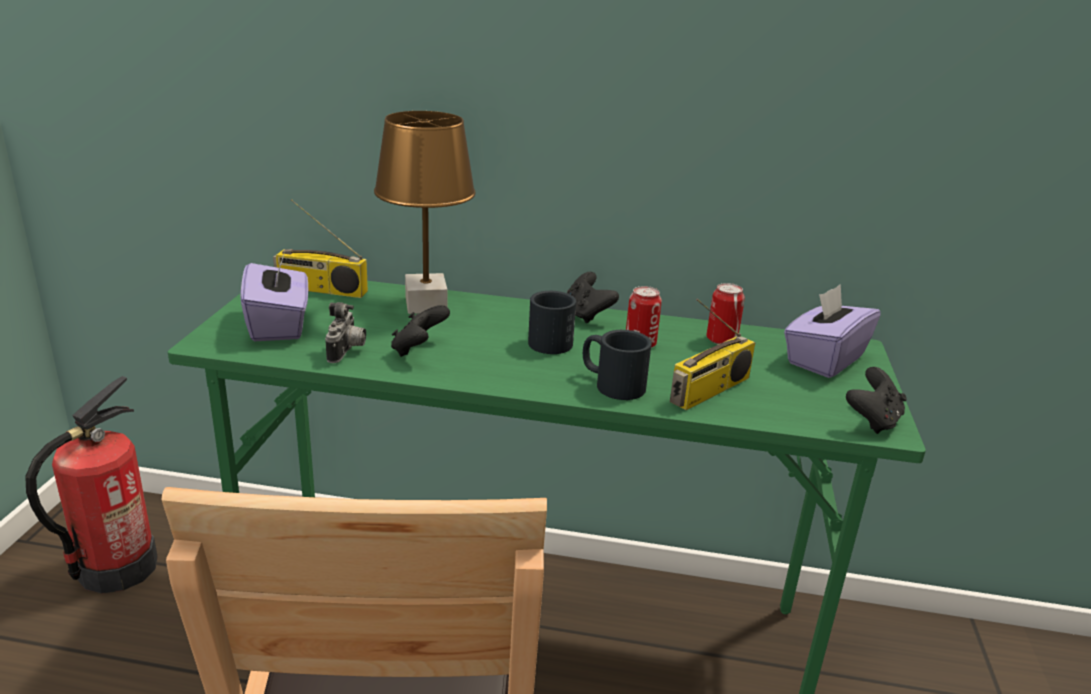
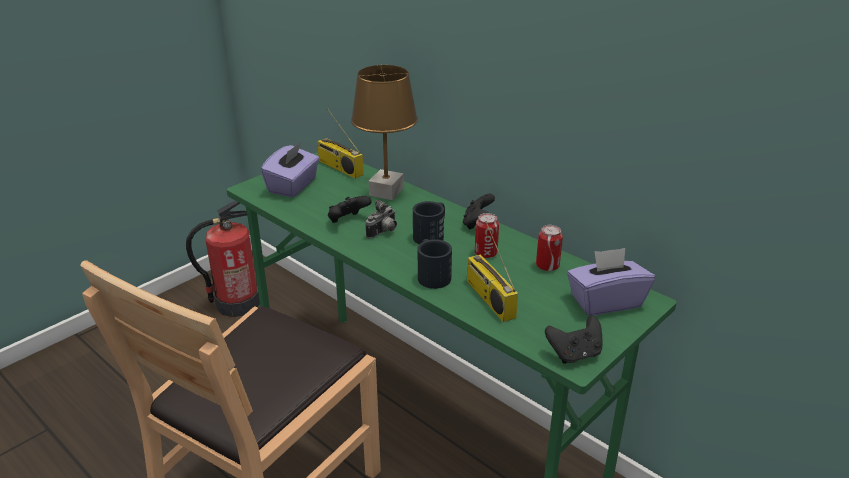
camera: 35 degrees right, 5 degrees up
(347, 351) = (309, 212): camera -> camera (383, 232)
(710, 391) = (488, 298): radio -> radio turned 75 degrees clockwise

